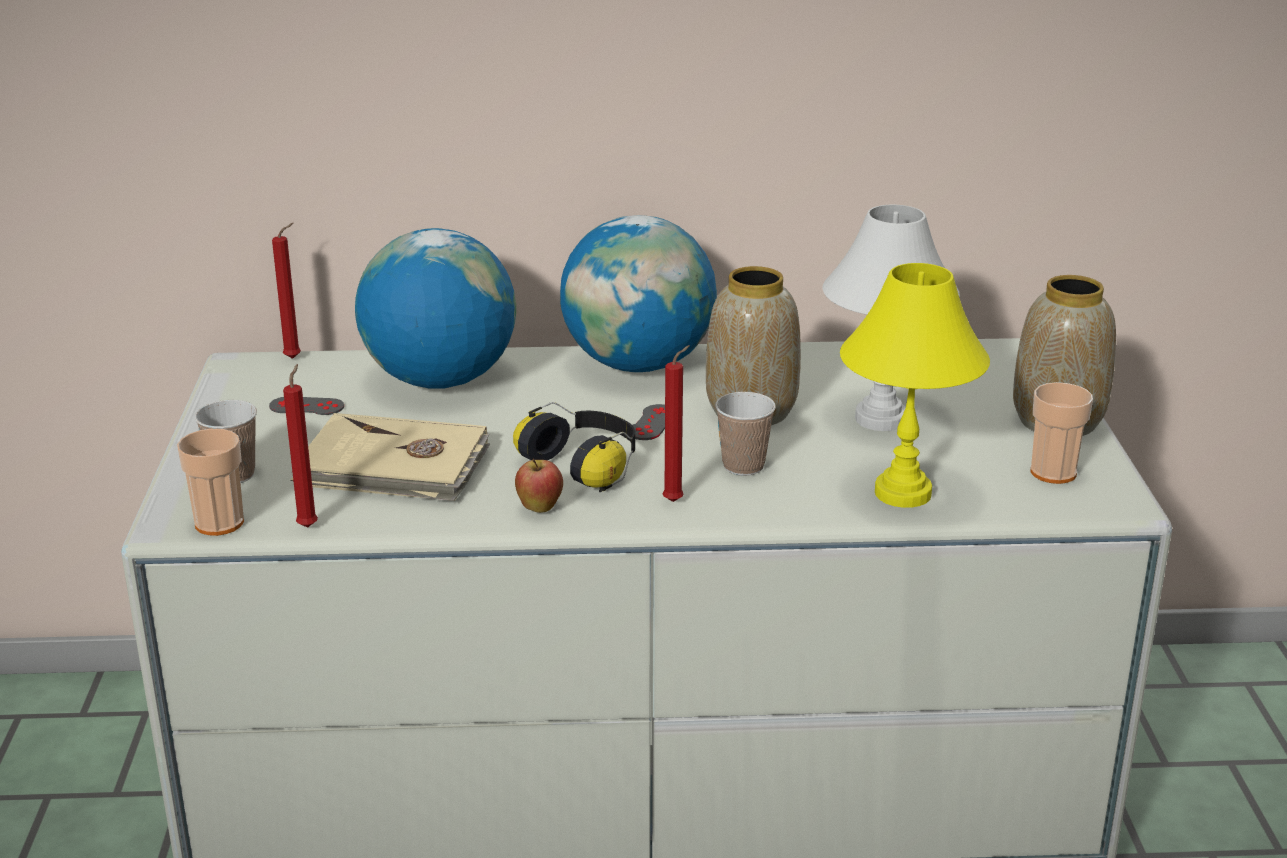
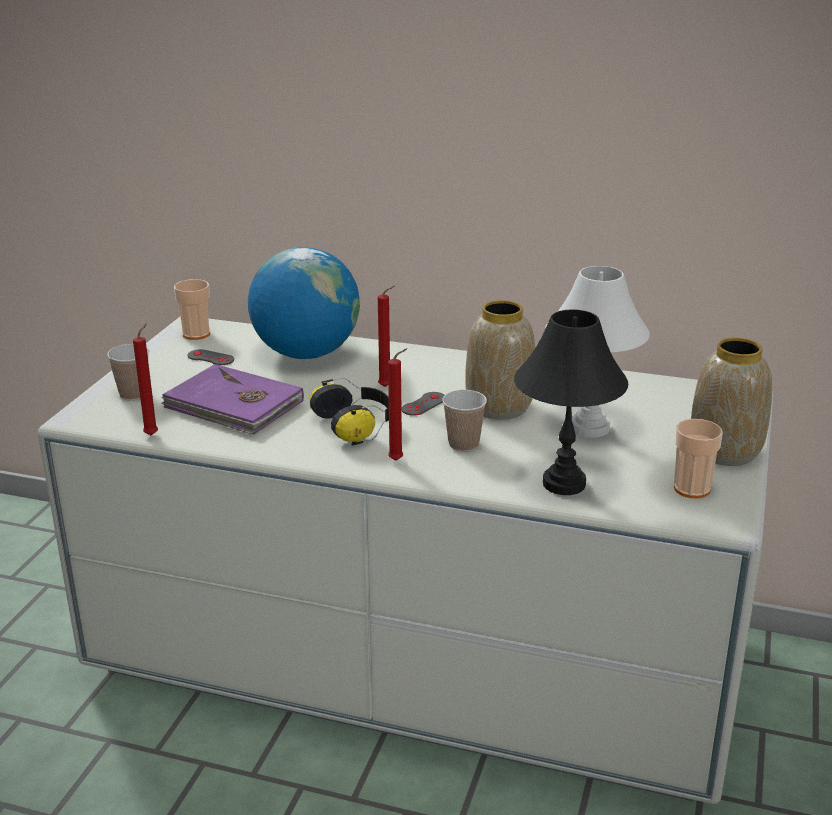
camera: 20 degrees right, 0 degrees up
(219, 523) = (102, 423): cup -> cup (196, 334)
(295, 358) = (228, 325): red candle -> red candle (387, 387)
(394, 467) = (233, 405): beige book -> purple book
(539, 509) = (303, 449): apple -> none
(638, 365) = (445, 363): globe -> none
(902, 493) = (564, 483): yellow table lamp -> black table lamp

